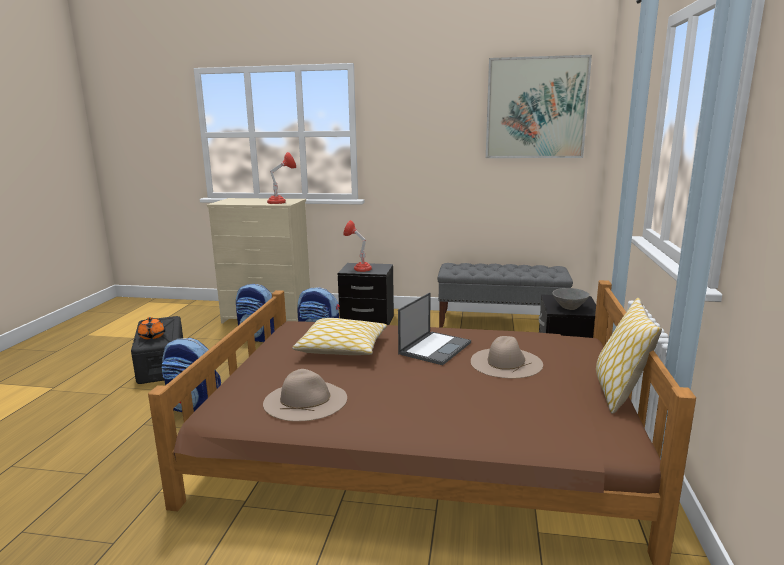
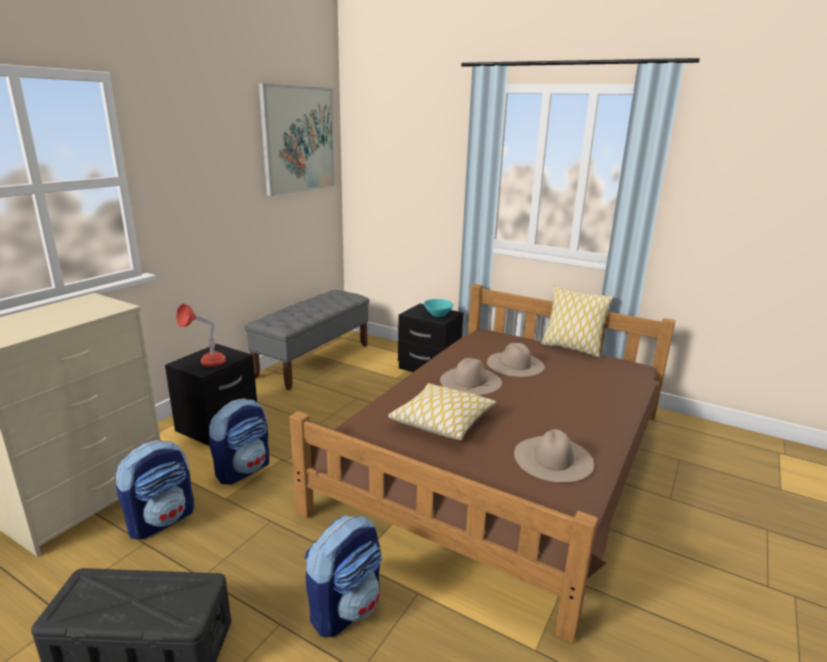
camera: 70 degrees left, 5 degrees up
(152, 336) = (158, 605): orange teapot -> none
(282, 202) = (102, 307): red table lamp -> none
(435, 348) = (470, 381): laptop -> beige hat
(569, 307) = (438, 315): grey bowl -> turquoise bowl

